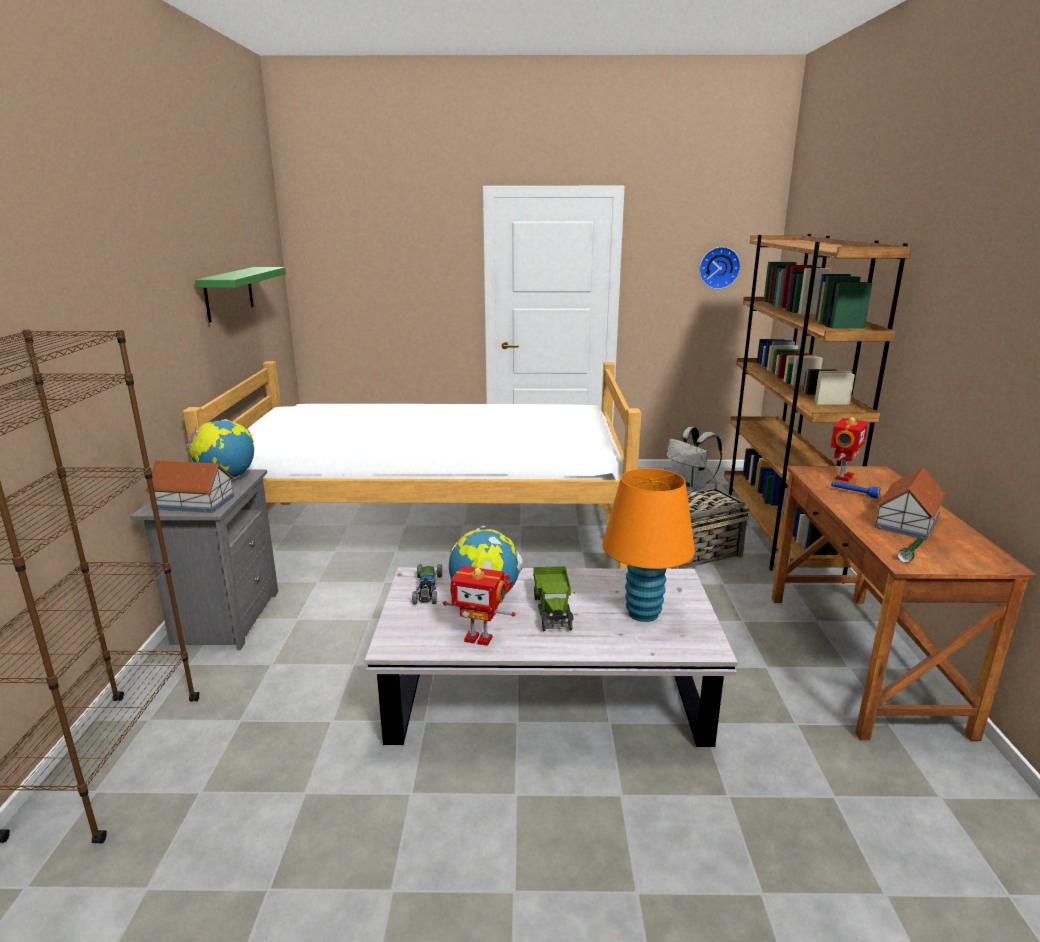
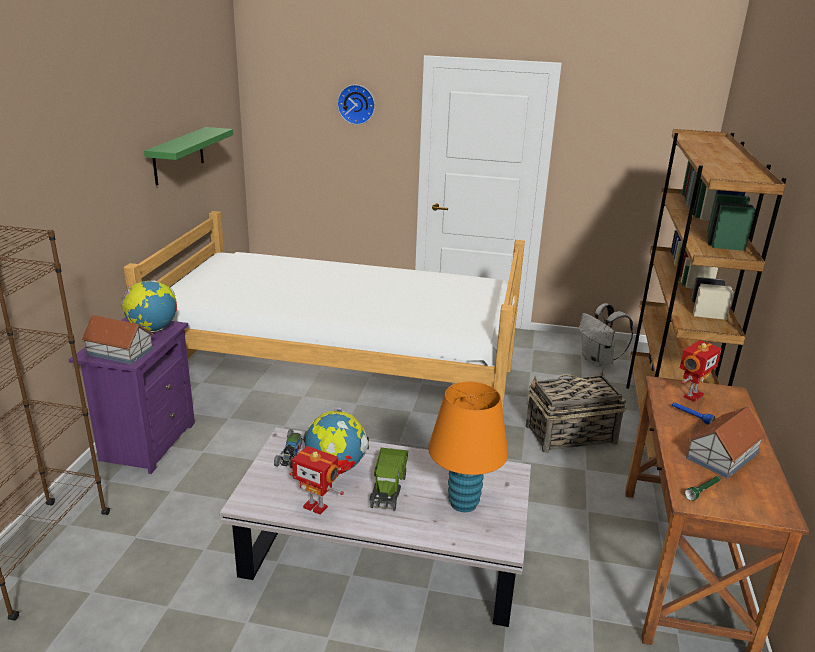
camera: 10 degrees right, 5 degrees up
(225, 618) = (146, 442): grey nightstand -> purple nightstand
(718, 267) = (651, 149): wall clock -> wall clock (356, 104)

